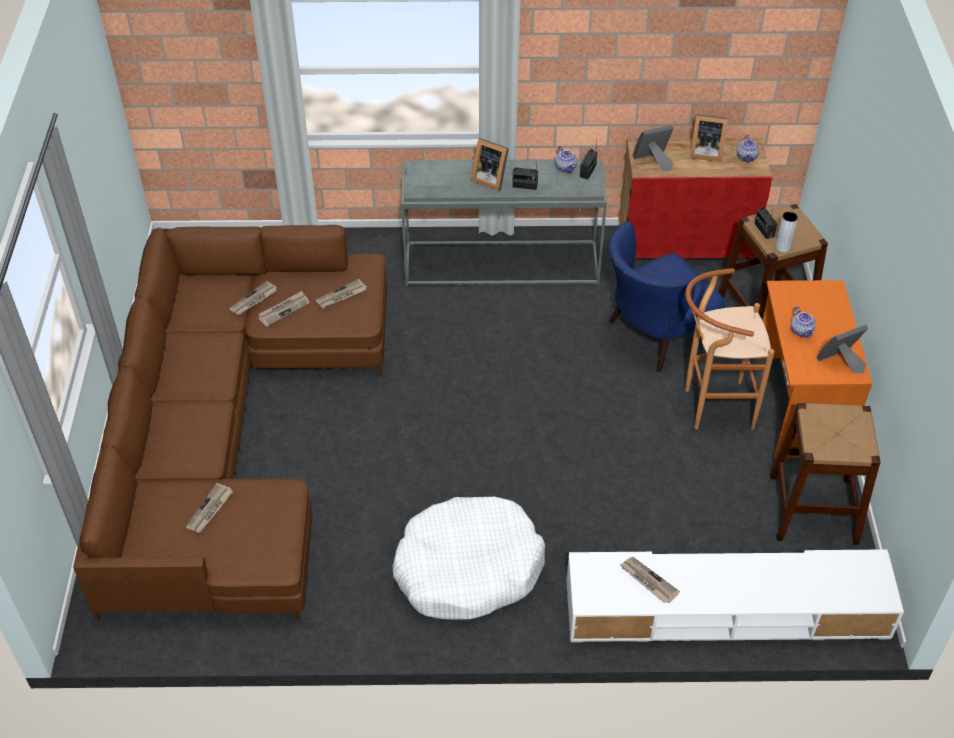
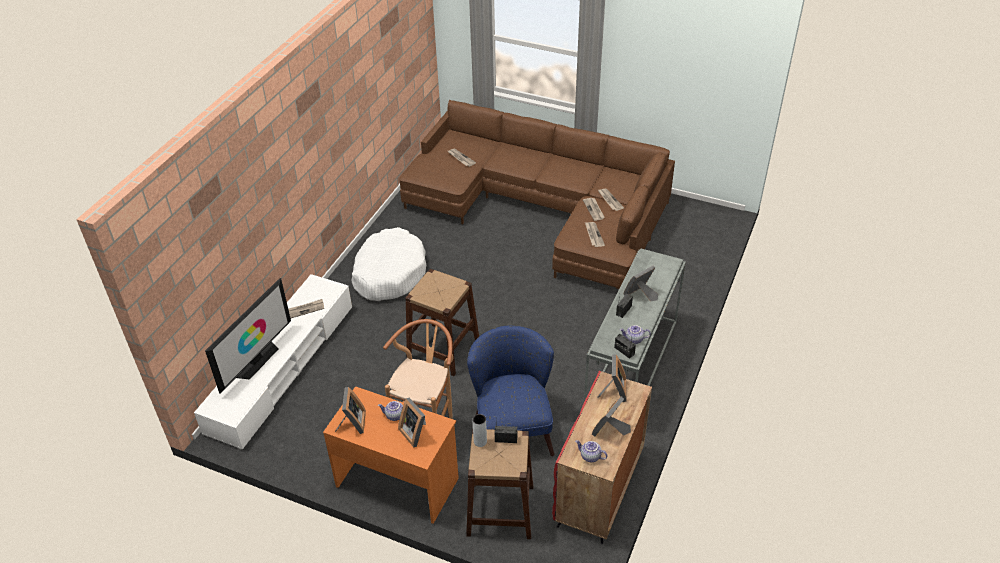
camera: 115 degrees right, 5 degrees down
(774, 589) = (256, 360): none -> television
(808, 306) = (415, 432): none -> picture frame
(813, 509) = (312, 445): brown stool -> brown stool (443, 349)

